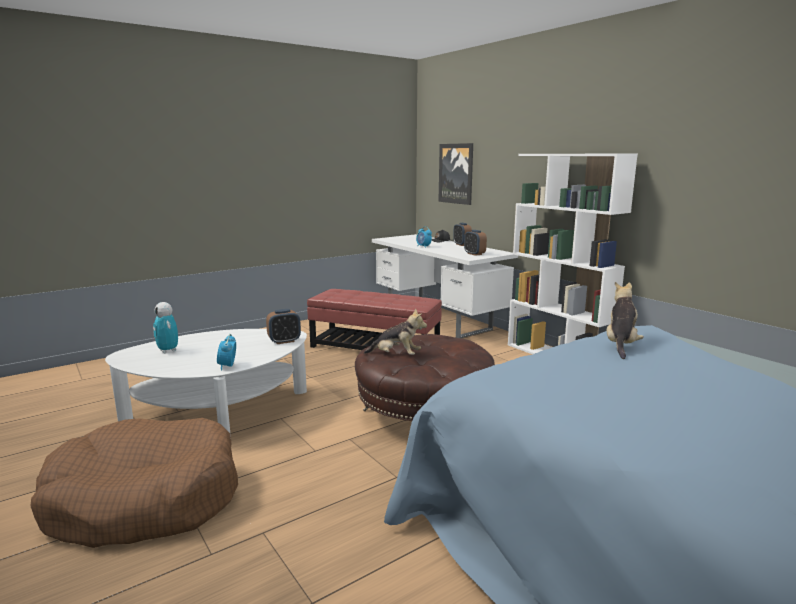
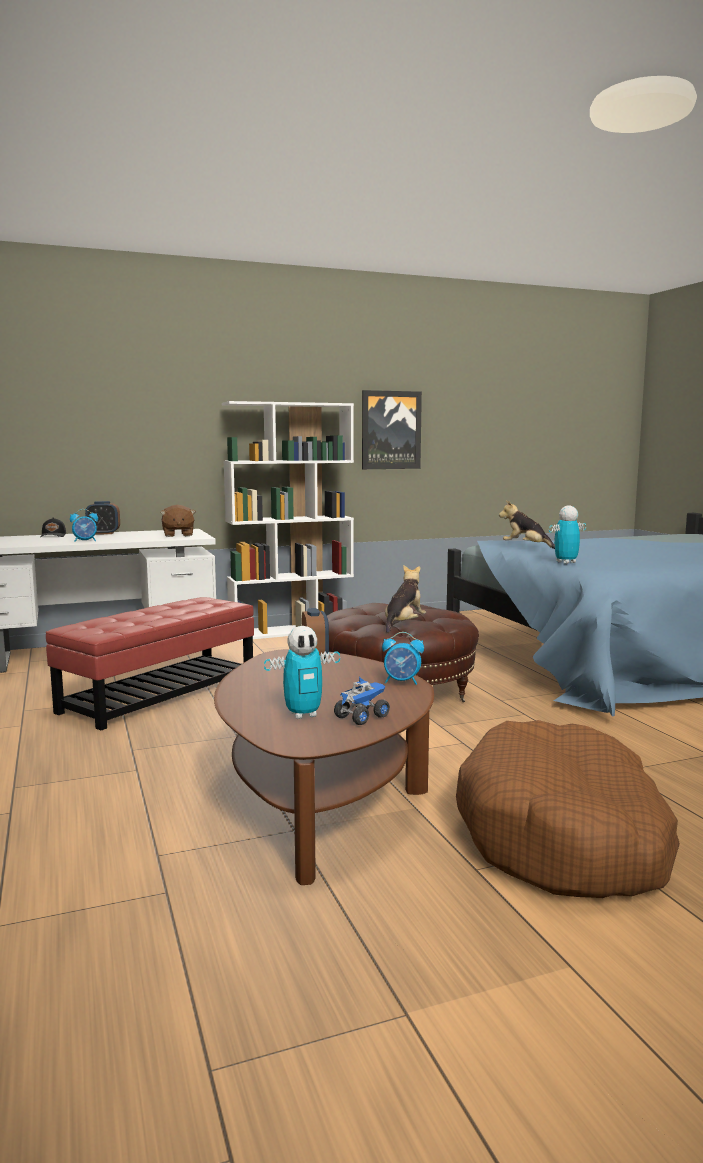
camera: 75 degrees left, 5 degrees down
(159, 362) = (362, 717): none -> toy truck
(219, 412) = (320, 797): white coffee table -> brown coffee table
(456, 173) = (57, 430): picture -> picture (391, 430)
(474, 254) = (178, 535): alarm clock -> brown plush toy
(515, 362) = (566, 562): none -> toy robot

